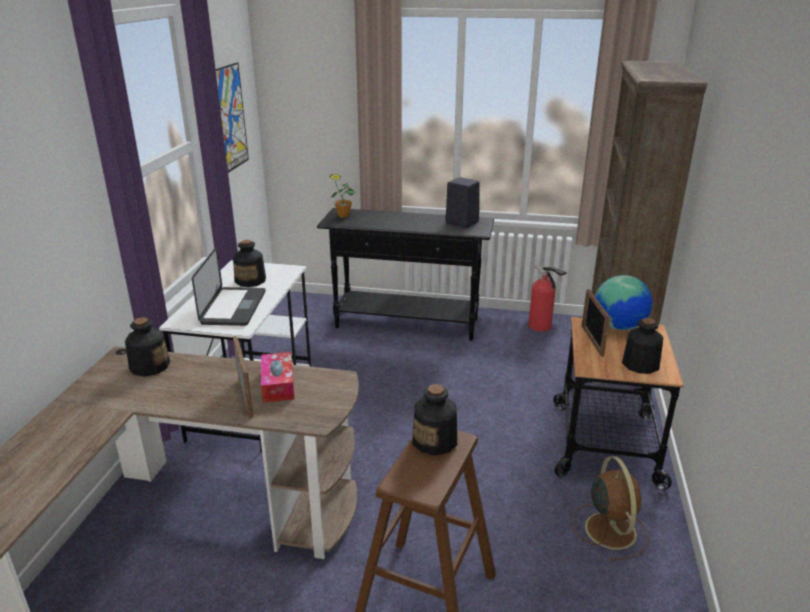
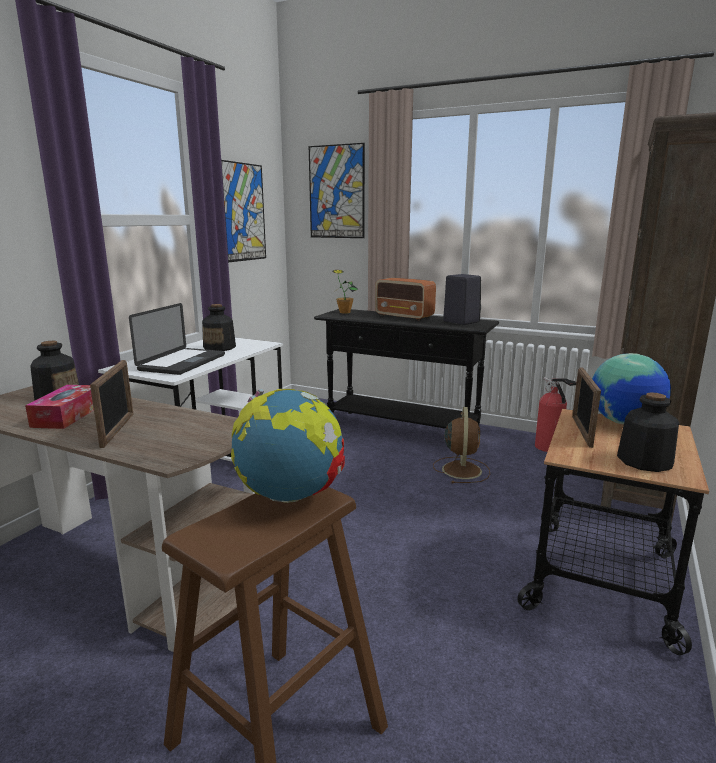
camera: 15 degrees right, 10 degrees down
(278, 384) = (164, 423): tissue box -> tissue box (67, 416)
(318, 85) = (336, 192): none -> picture
(405, 218) = (404, 316): none -> radio
(435, 441) = (290, 496): bottle -> globe
(609, 529) = (581, 695): brown fan -> brown fan (461, 469)

